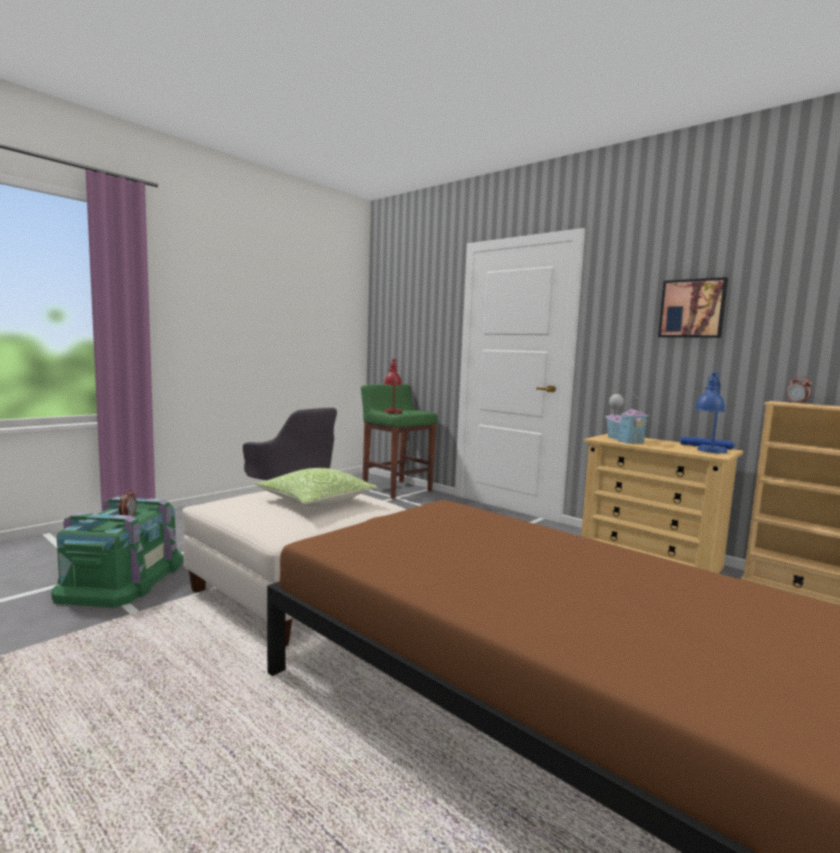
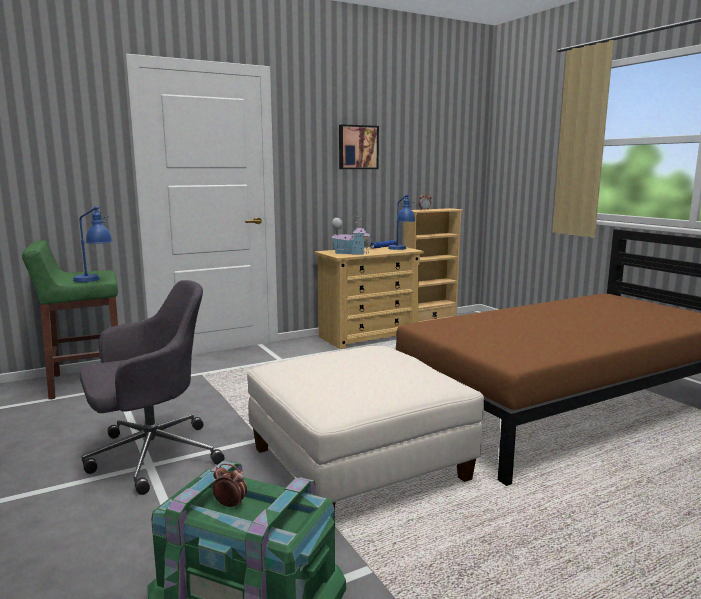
camera: 70 degrees left, 5 degrees up
(316, 501) = (363, 365): pillow -> none
(393, 413) = (95, 280): red table lamp -> blue table lamp

